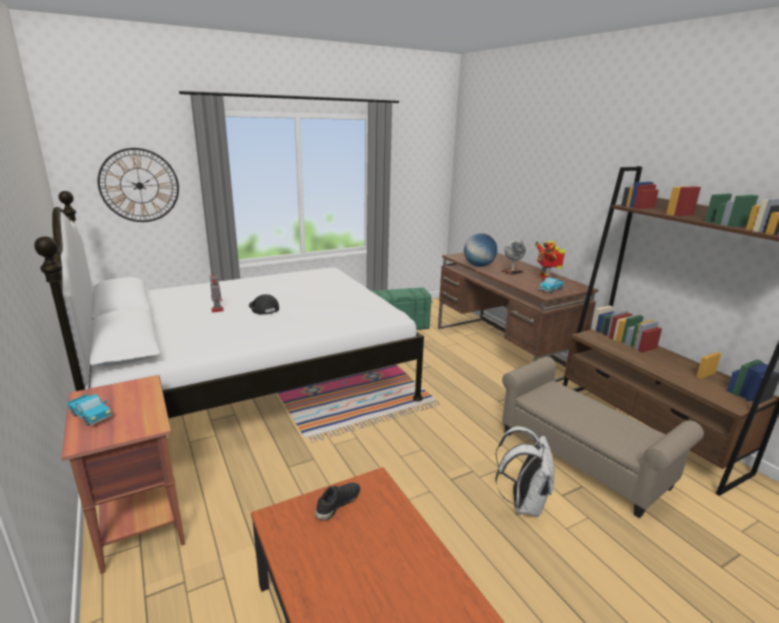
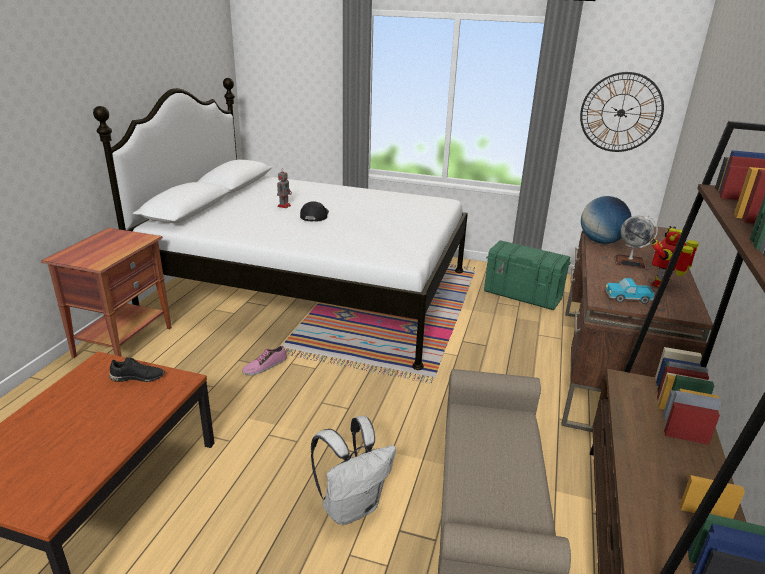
camera: 45 degrees right, 5 degrees up
(91, 416) = (89, 245): toy truck -> none
(139, 185) = (297, 80): wall clock -> wall clock (621, 112)
(317, 458) = (265, 366): none -> shoe

